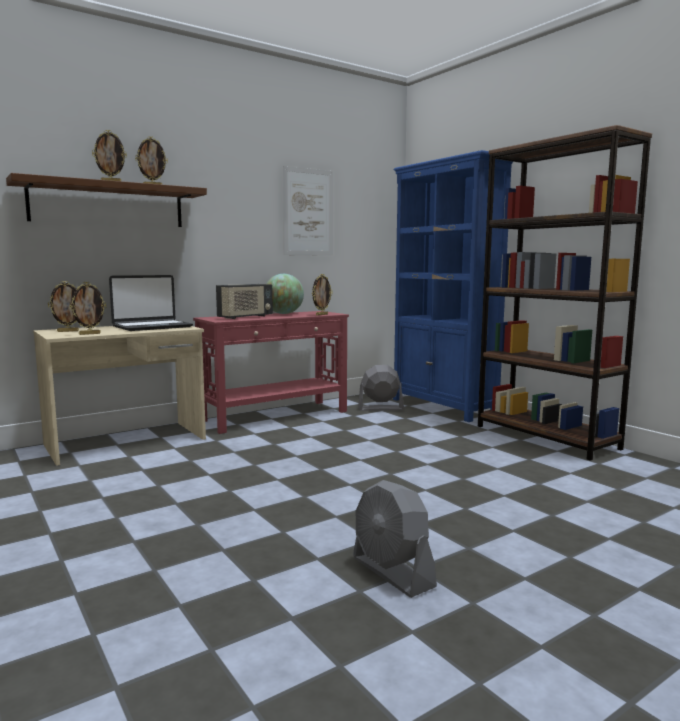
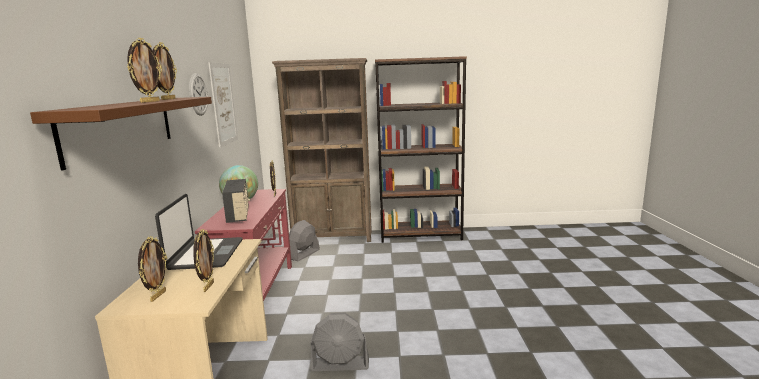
camera: 55 degrees left, 5 degrees up
(250, 195) = (198, 94): none -> wall clock
(392, 572) = (559, 334): grey fan -> grey fan (340, 364)
(443, 407) = (333, 237): blue bookcase -> brown bookcase

